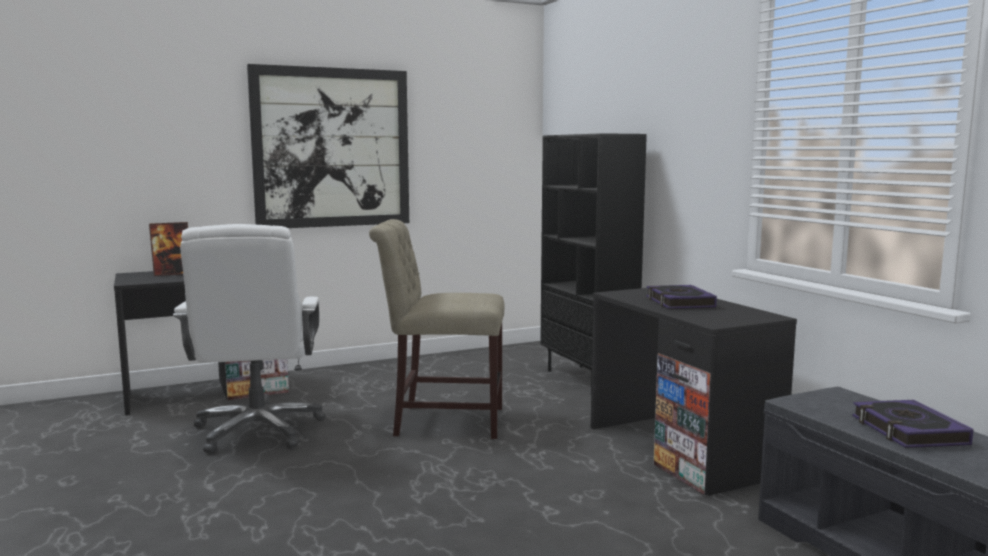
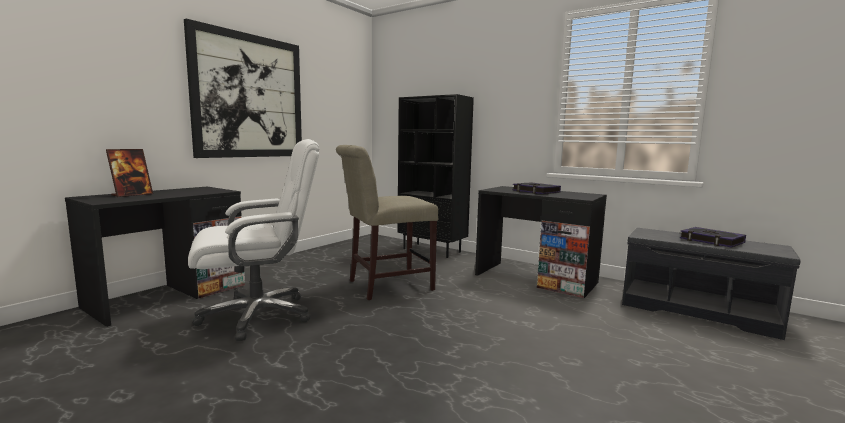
camera: 30 degrees left, 0 degrees up
(258, 430) = (259, 315): white office chair -> white office chair turned 75 degrees counterclockwise

